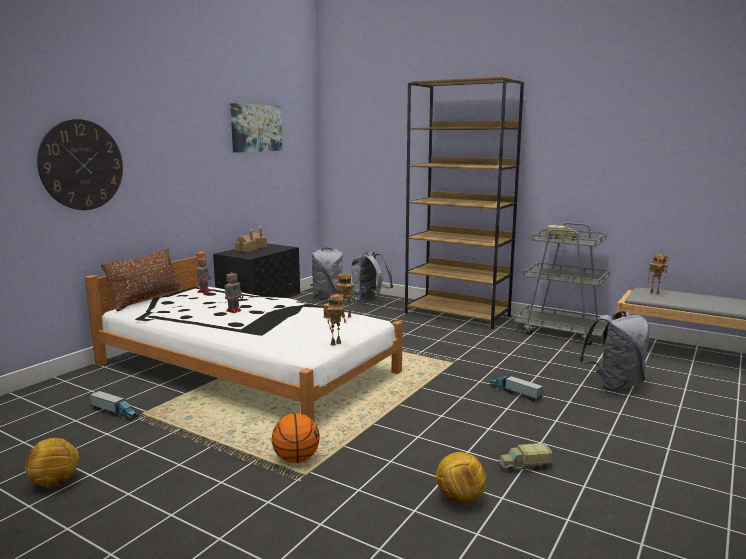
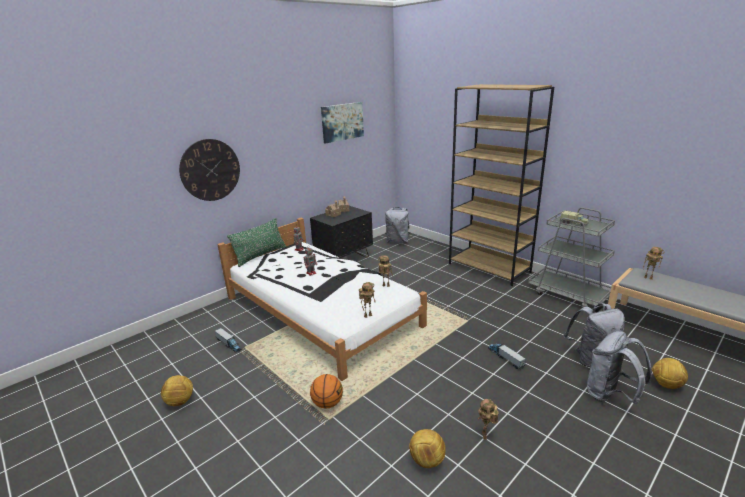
camera: 15 degrees right, 10 degrees up
(147, 299) = (260, 255): brown pillow -> green pillow
(369, 301) = (426, 248): grey backpack -> grey backpack (610, 395)
(524, 466) = (485, 436): toy truck -> toy robot
(704, 399) = (666, 385): none -> football

